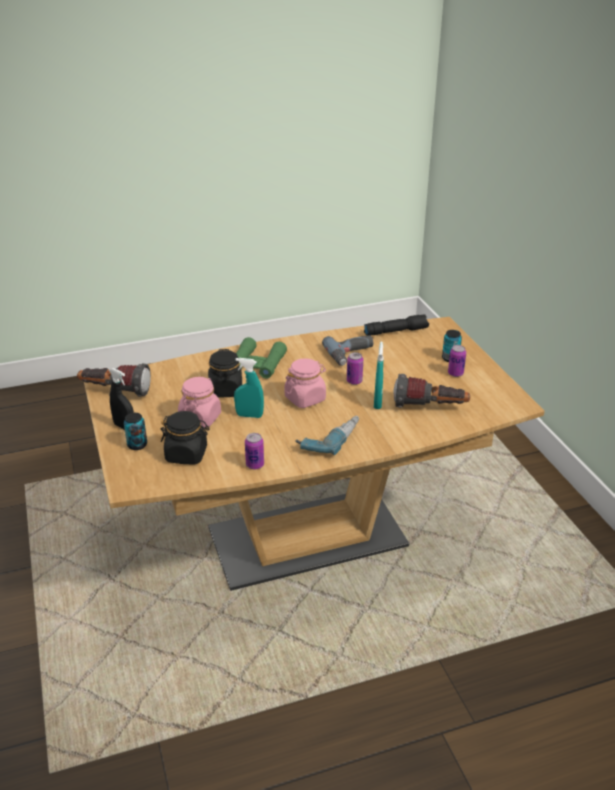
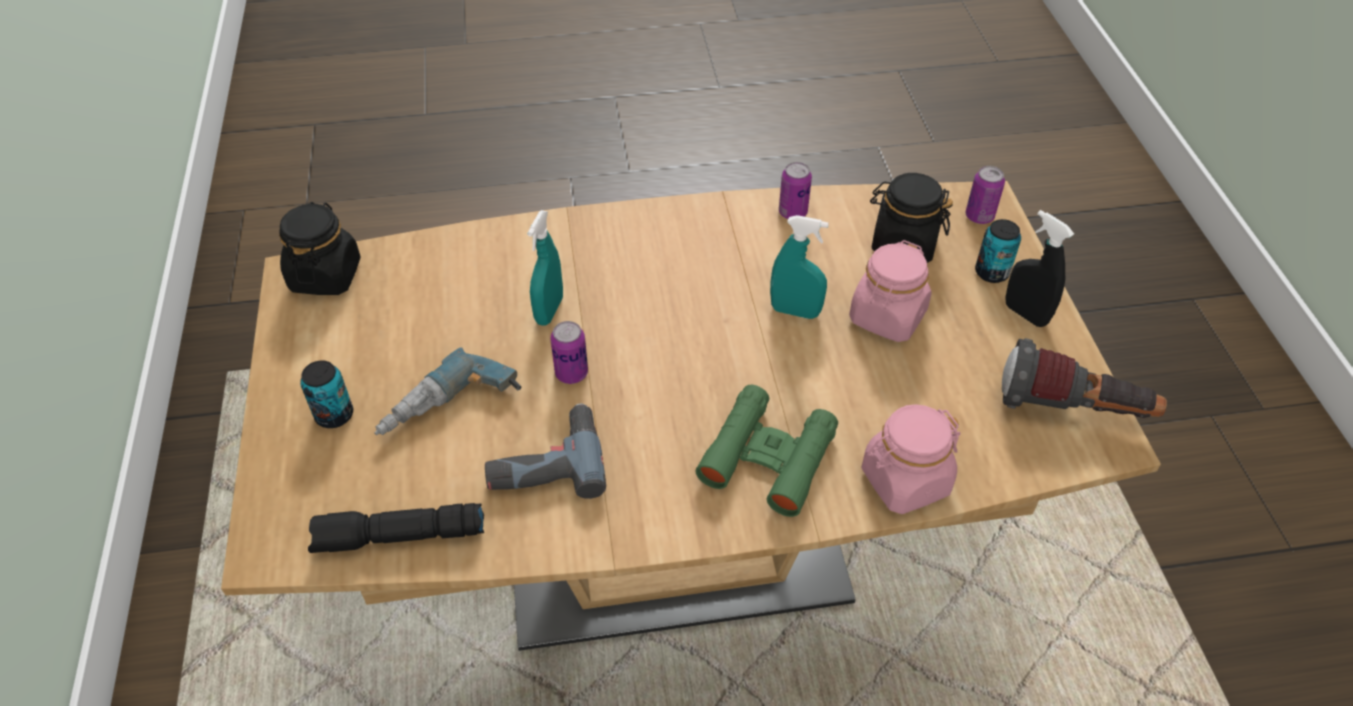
camera: 170 degrees left, 15 degrees up
(226, 390) = (839, 383): black jar -> black jar (325, 275)
(305, 398) = (683, 339): pink jar -> pink jar (904, 481)
(329, 438) = (663, 246): power drill -> power drill (451, 413)
(430, 407) = (460, 287): flashlight -> none
(455, 373) = (355, 367): can -> can (979, 216)

